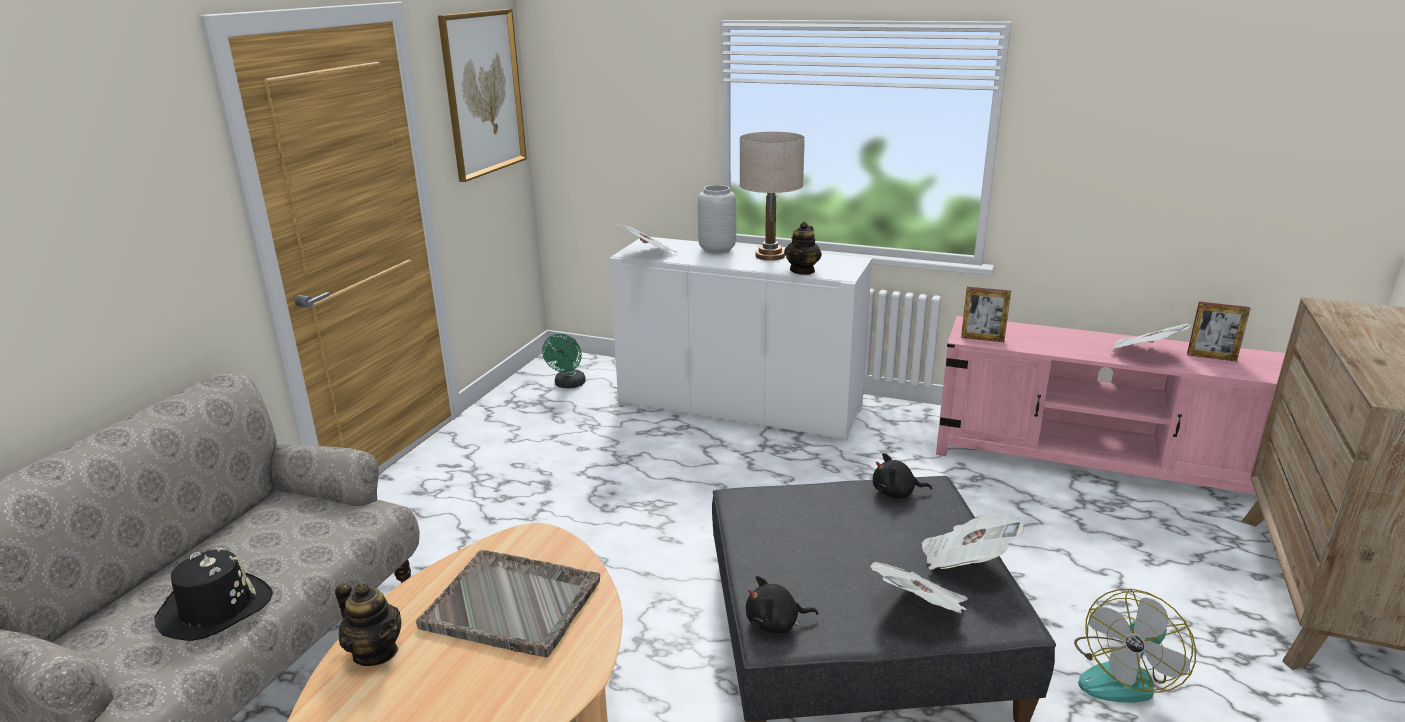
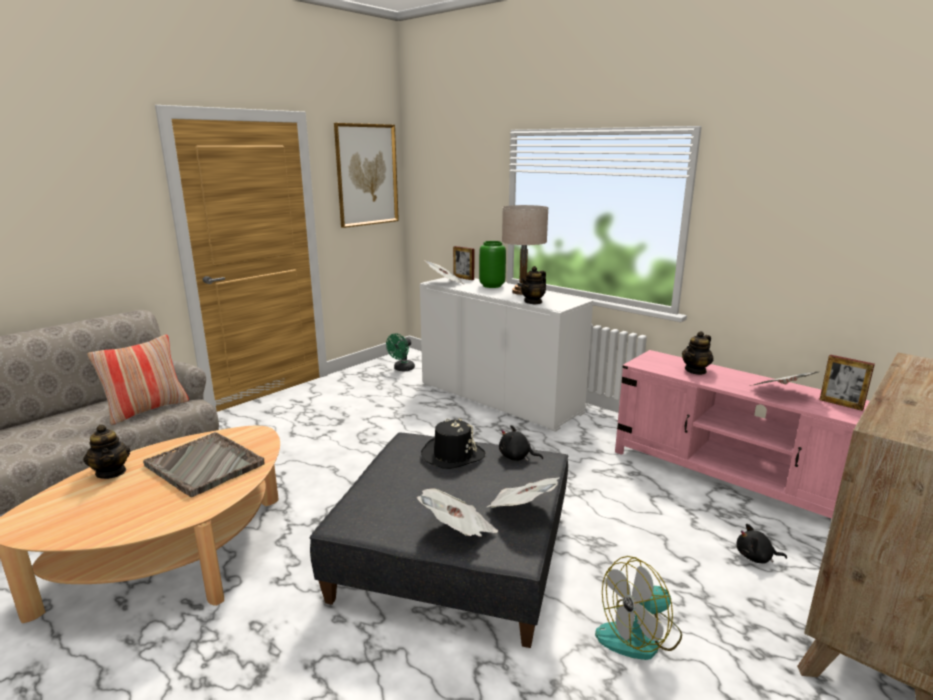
camera: 20 degrees right, 5 degrees down
(215, 608) = (66, 433): black hat -> black hat (452, 455)
(312, 536) = (147, 409): none -> pillow
(717, 250) = (492, 285): grey vase -> green vase
(776, 623) = (353, 516): black plush toy -> black plush toy (756, 557)
(982, 339) = (652, 366): picture frame -> picture frame (463, 278)
(1034, 338) = (695, 370): none -> teapot

